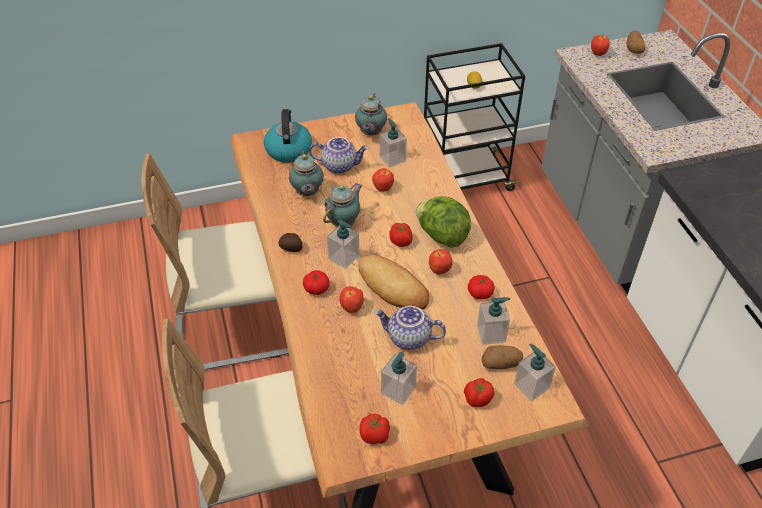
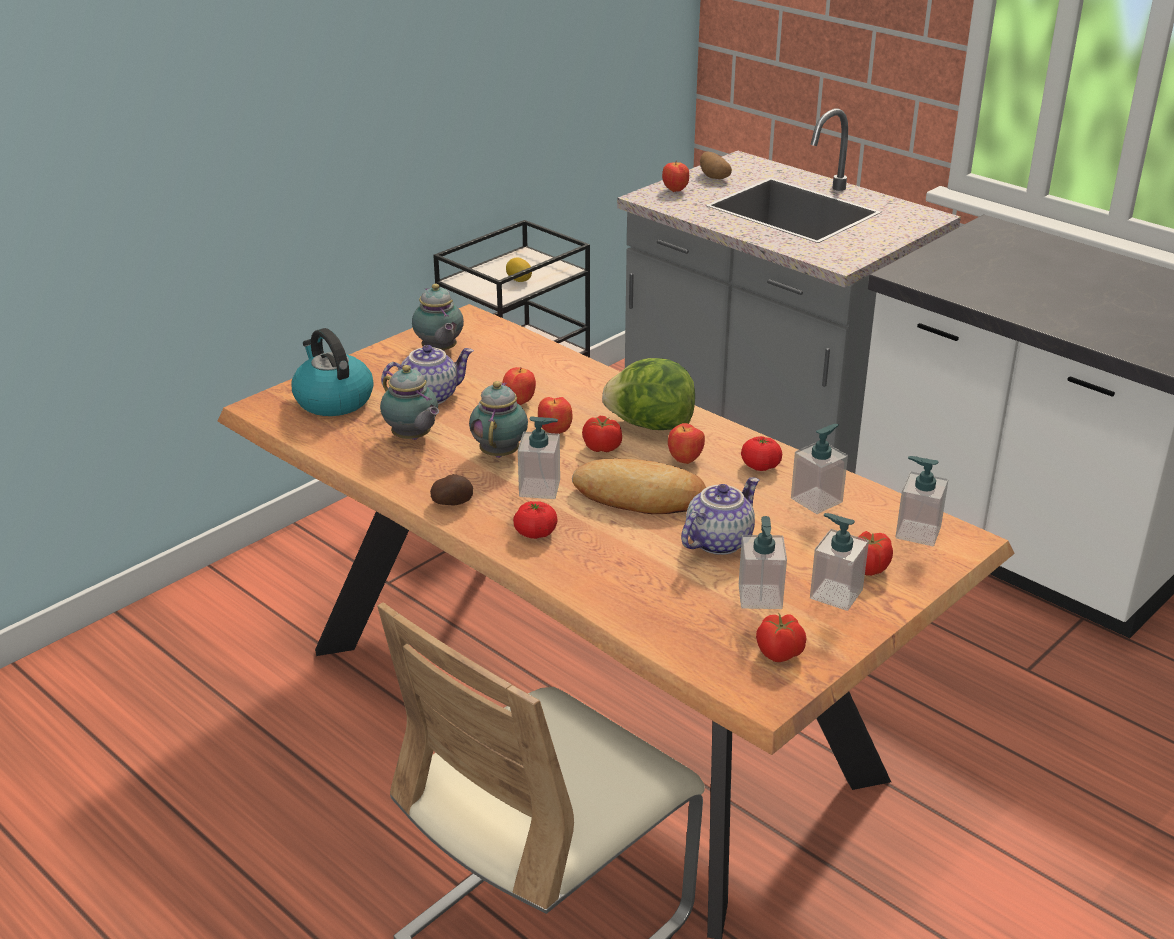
camera: 30 degrees left, 15 degrees down
(236, 326) = (312, 745): beige chair -> none
(352, 308) = (608, 536): apple -> apple (555, 432)
(392, 158) = (499, 368): soap dispenser -> soap dispenser (835, 594)
(408, 339) = (718, 541): teapot -> teapot turned 150 degrees clockwise
(501, 364) = (859, 524): potato -> none

